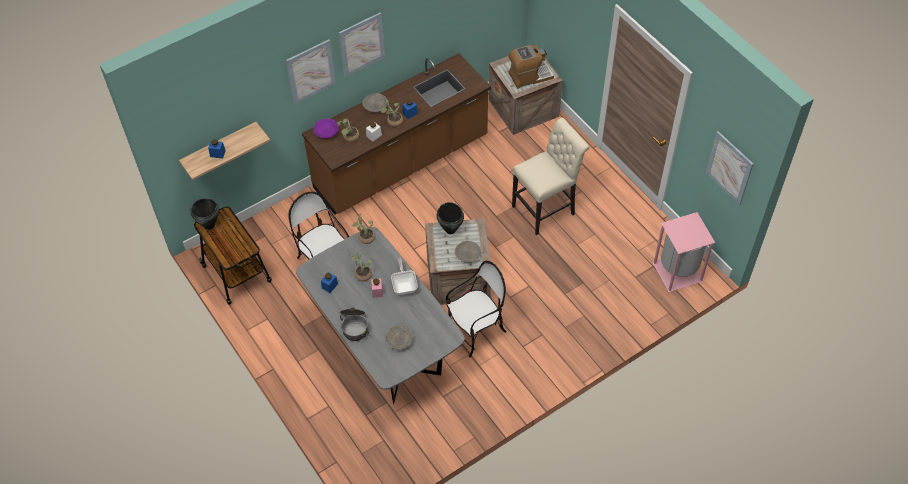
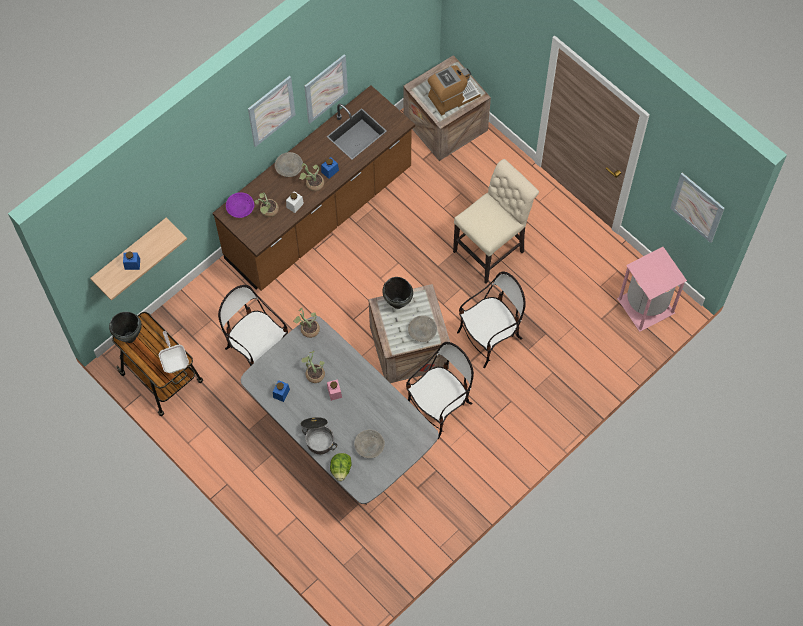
camera: 10 degrees left, 10 degrees up
(311, 71) = (220, 153): picture -> picture (326, 88)
(369, 357) = (341, 469): none -> lettuce
(404, 285) = (362, 381): frying pan -> frying pan (174, 360)
(532, 280) = (490, 338): none -> chair

